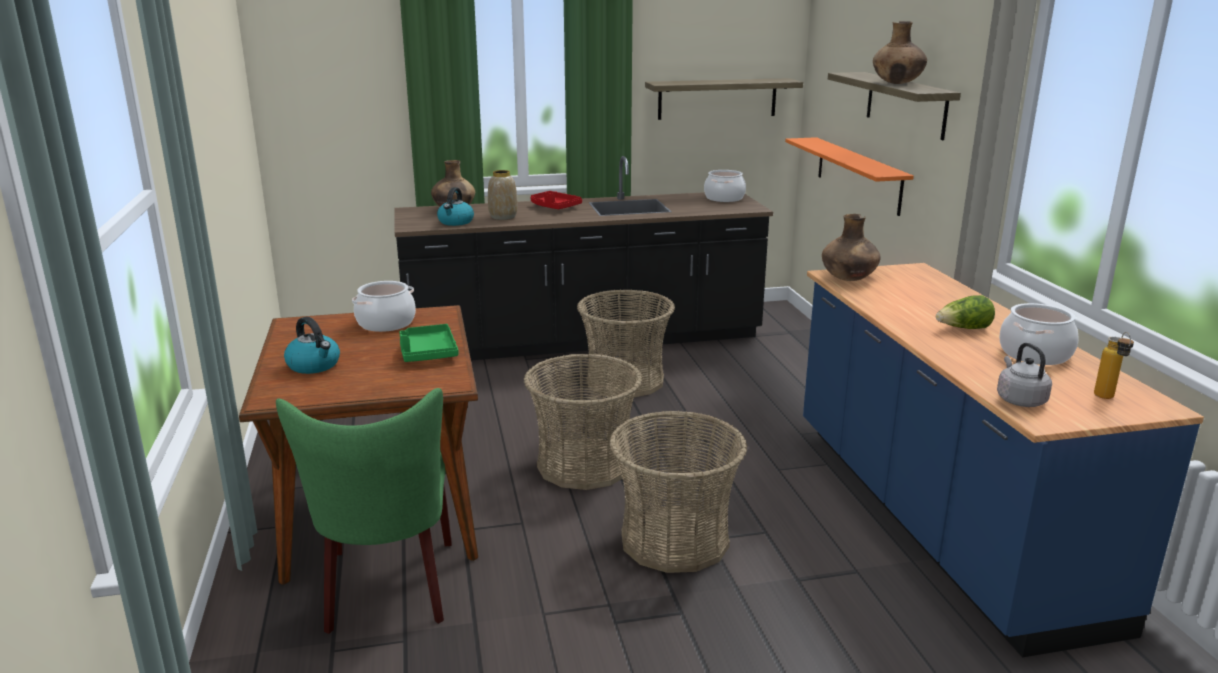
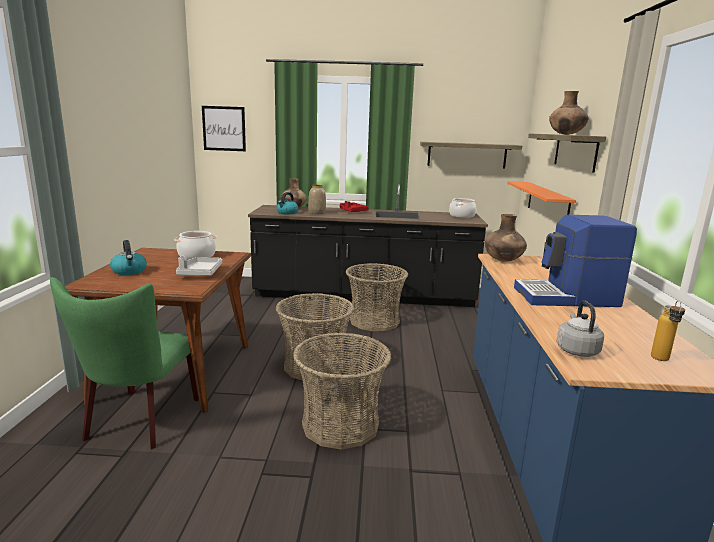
camera: 15 degrees right, 5 degrees down
(307, 79) = (224, 128): none -> picture
(427, 353) = (200, 273): green tray -> grey tray
(963, 329) = (567, 297): lettuce -> coffee machine
(1035, 354) = (616, 321): cooking pot -> none

